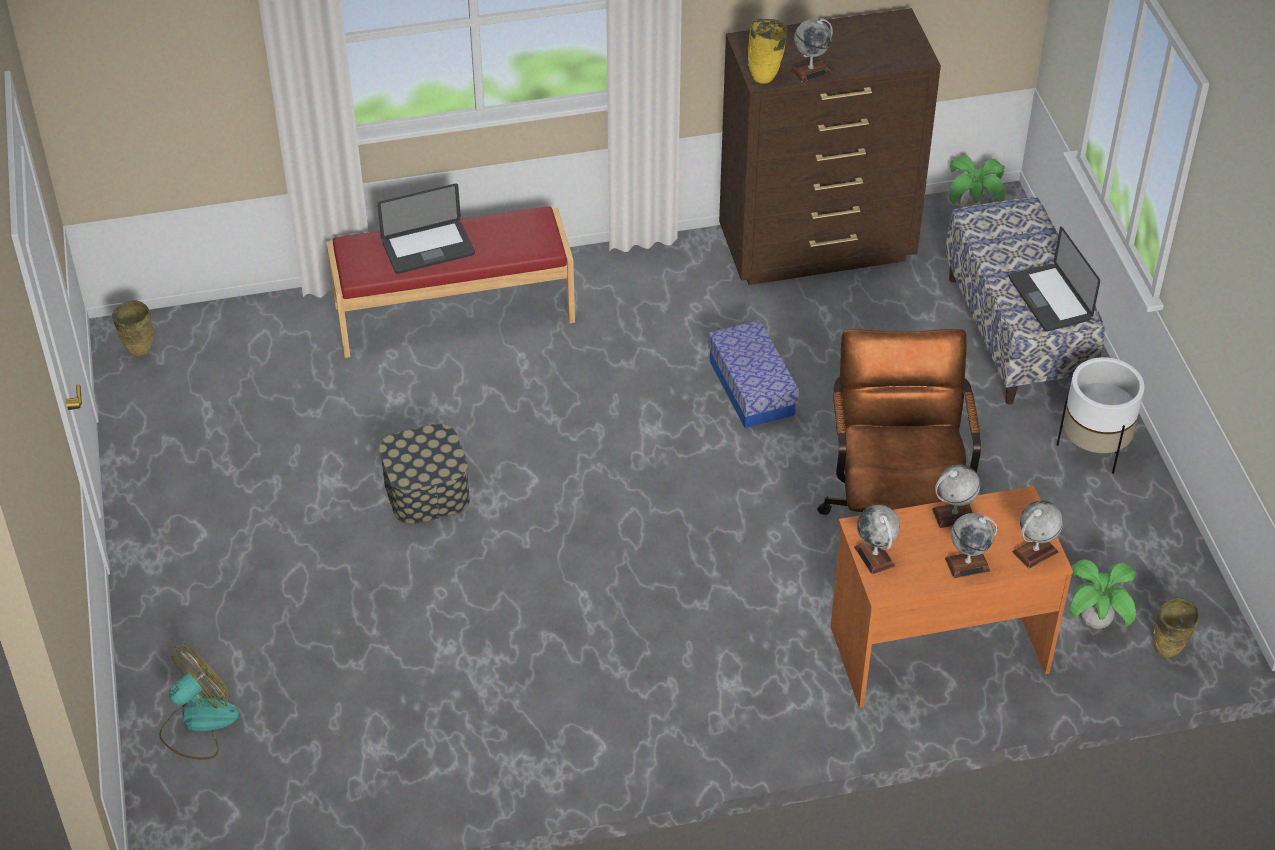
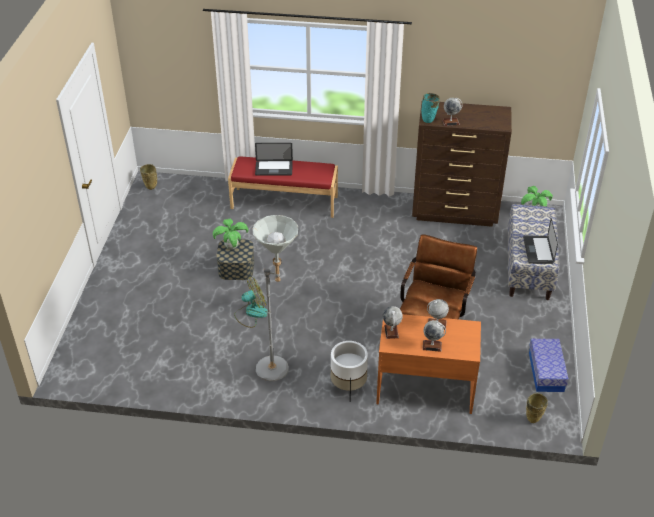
camera: 20 degrees right, 5 degrees down
(198, 723) = (97, 332): fan -> fan (251, 313)
(631, 694) = (279, 370): none -> grey floor lamp
(751, 388) = (396, 261): storage box -> storage box (546, 372)
(766, 78) = (429, 121): yellow vase -> turquoise vase
(1035, 552) = (466, 349): globe -> none
(1093, 448) = (541, 324): white planter -> white planter (348, 387)
(1095, 622) = (504, 398): potted plant -> potted plant (231, 247)

